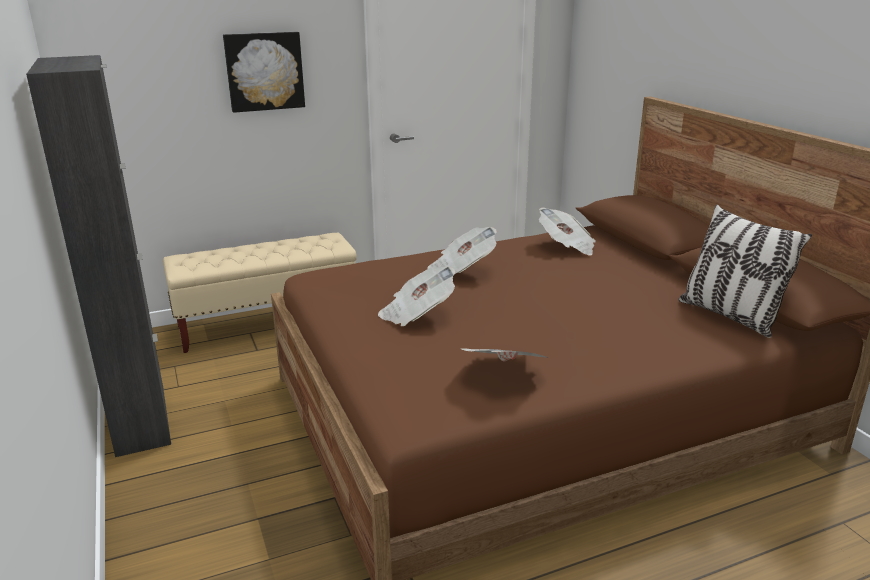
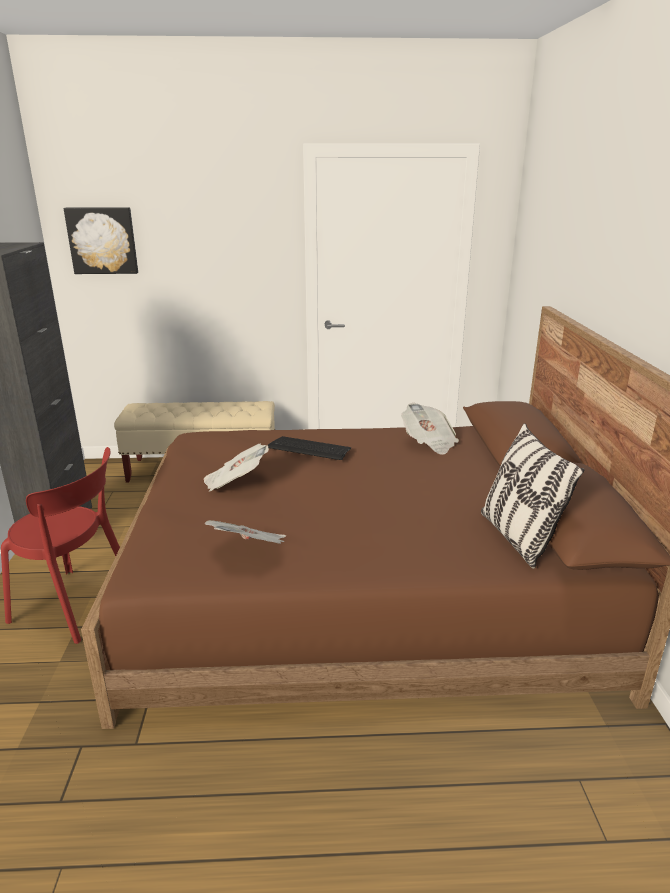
camera: 20 degrees right, 0 degrees up
(240, 496) = (78, 605): none -> red chair
(264, 71) = (214, 260): picture -> picture (103, 240)
(462, 269) = (309, 449): newspaper -> keyboard

